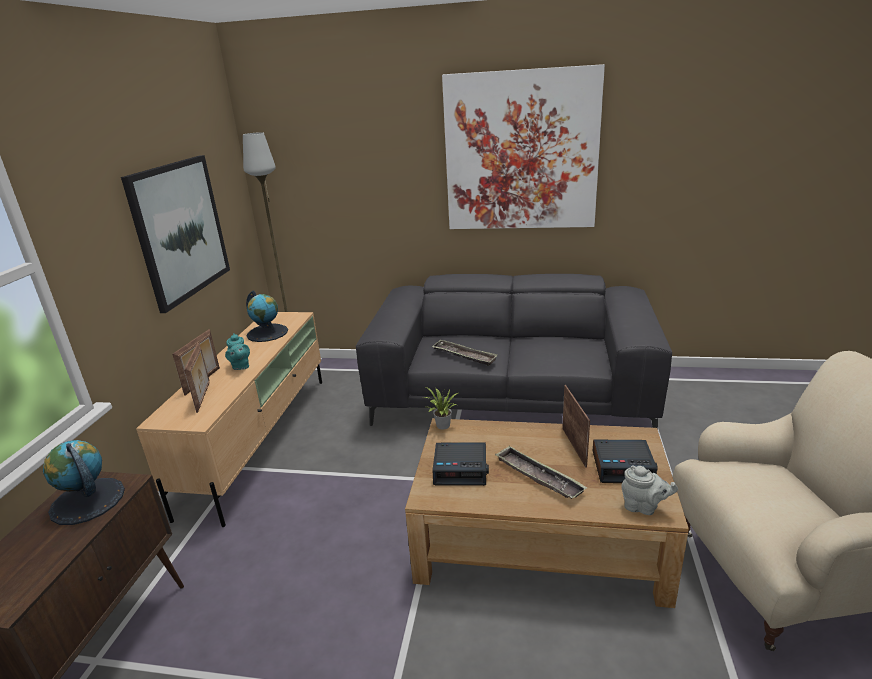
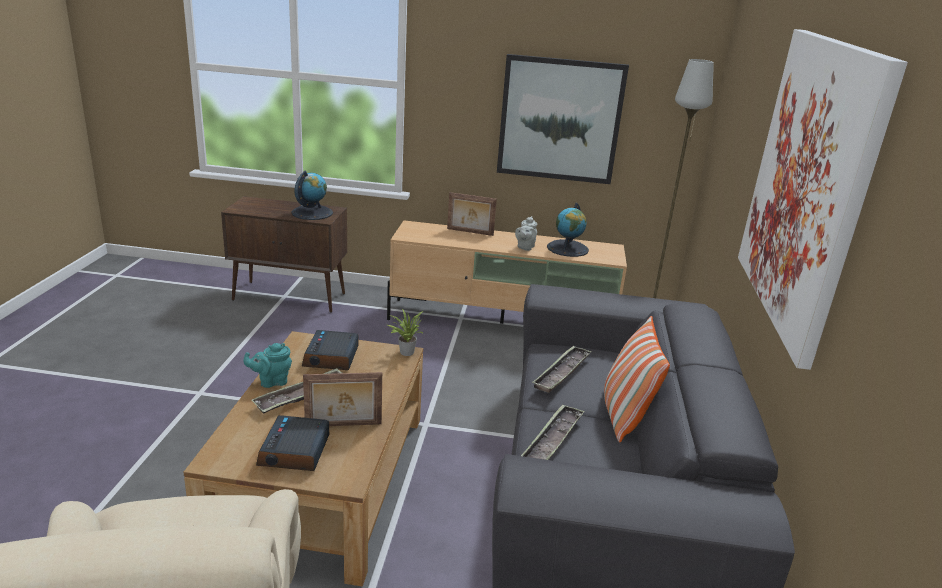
camera: 85 degrees right, 0 degrees up
(204, 397) = (443, 234): picture frame -> none
(240, 366) = (495, 242): turquoise teapot -> turquoise teapot (271, 381)
(509, 339) = (624, 415): none -> pillow
(551, 360) = (552, 440): none -> tray
(643, 507) = (227, 450): grey teapot -> grey teapot (525, 247)

